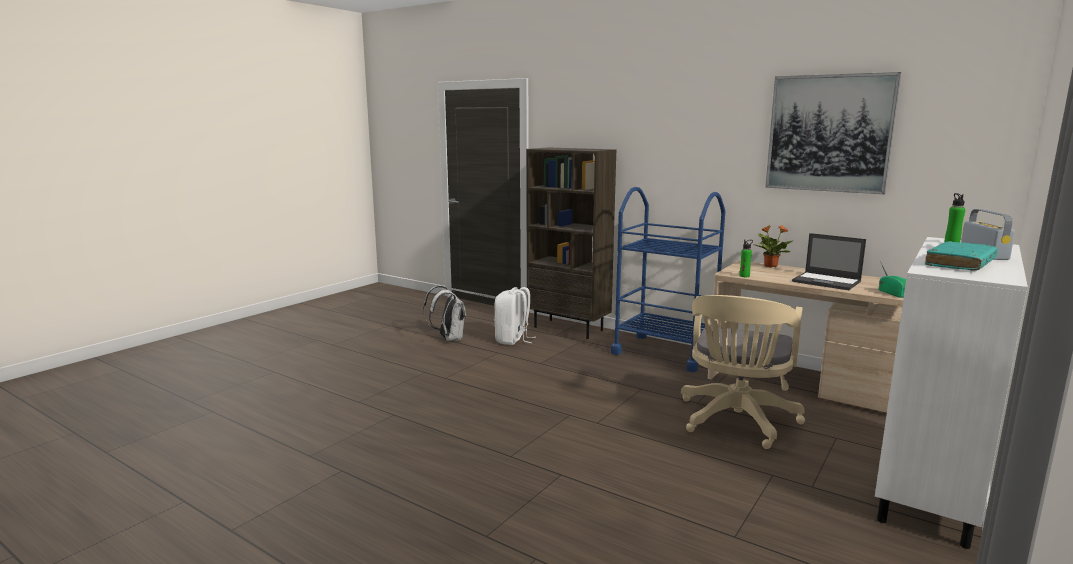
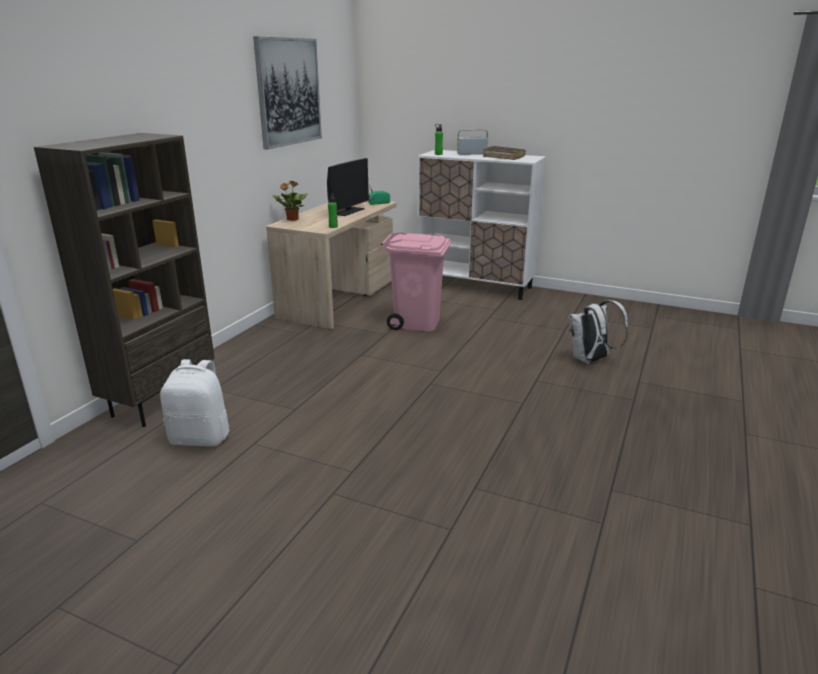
camera: 100 degrees left, 10 degrees up
(449, 339) = (181, 499): white backpack -> white backpack (590, 360)
(665, 352) = (262, 344): blue cart -> none
(736, 422) = (417, 323): beige office chair -> pink trash can
(827, 282) = (348, 211): laptop -> monitor
(960, 264) = (503, 157): turquoise book -> brown book

